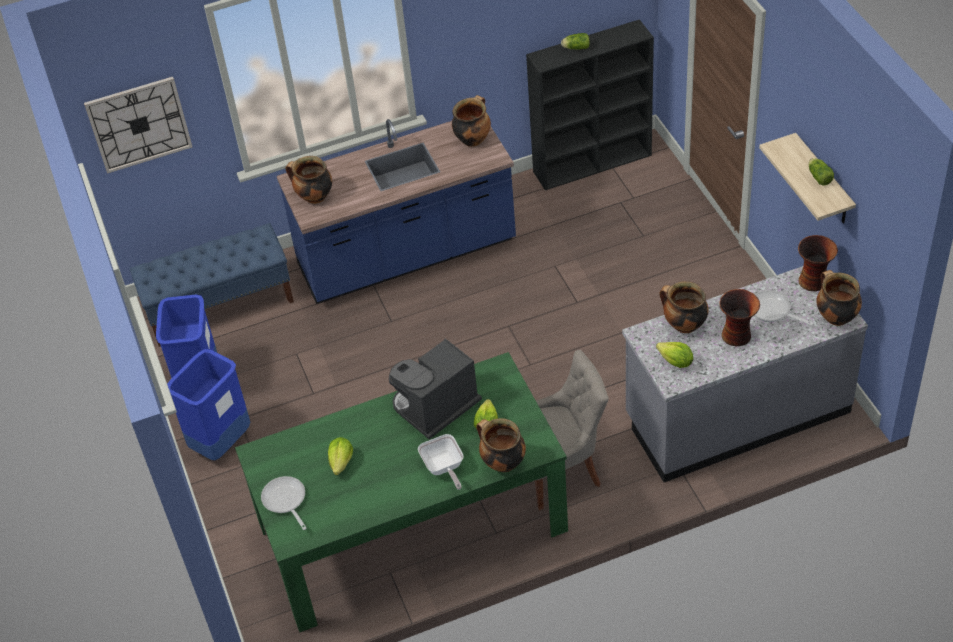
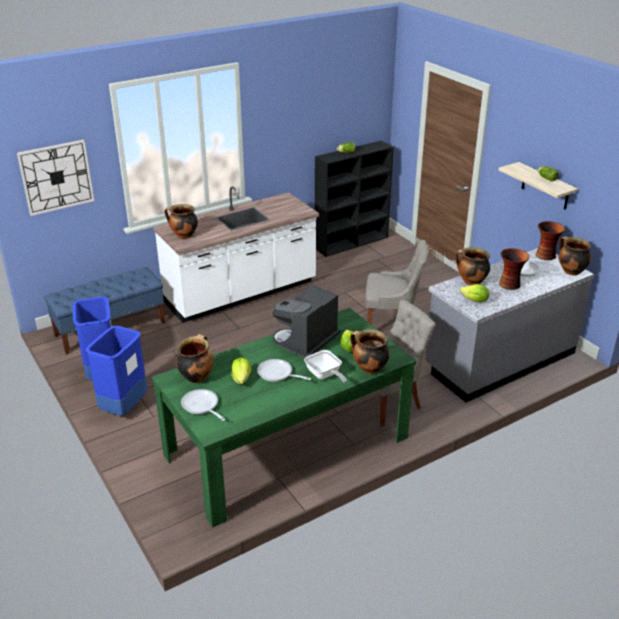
camera: 15 degrees left, 15 degrees down
(386, 460) = (277, 374): none -> frying pan
(407, 256) = (241, 293): blue counter -> white counter
(472, 139) = (287, 204): cooking pot -> cooking pot (196, 376)
(604, 334) = (391, 324): none -> grey chair

